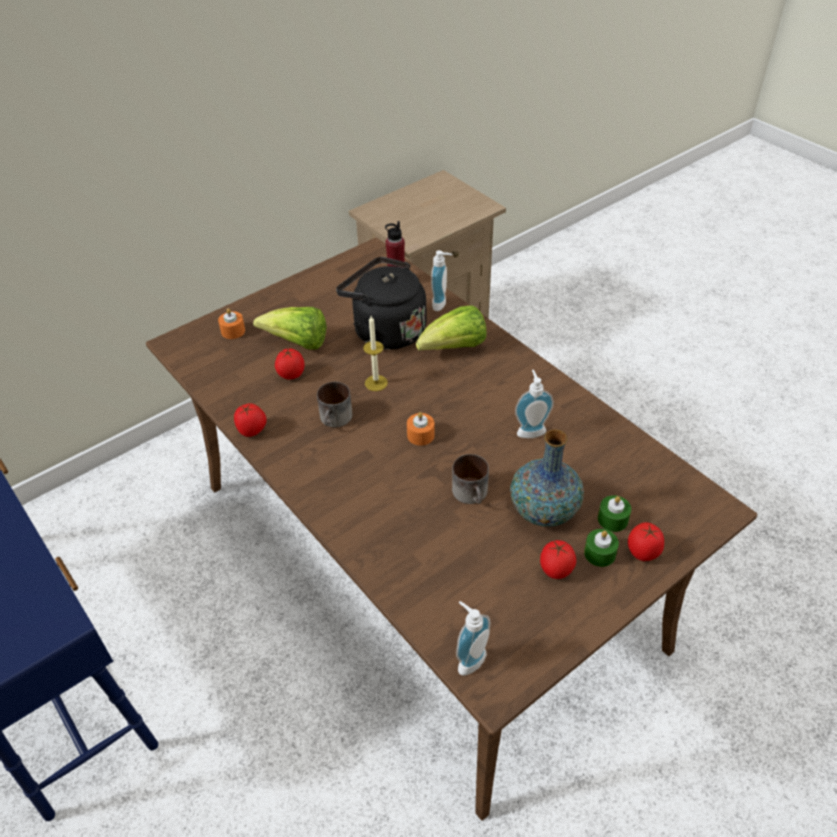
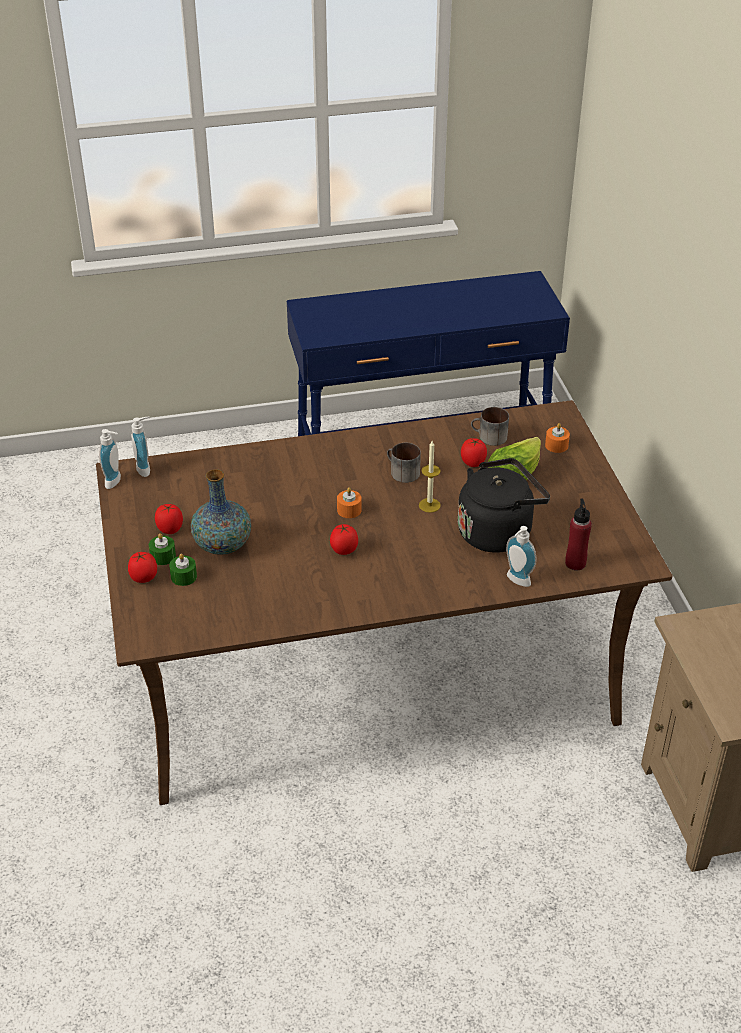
camera: 115 degrees right, 5 degrees down
(252, 431) = (420, 430): tomato -> tomato (343, 551)
(454, 348) = (443, 566): lettuce -> none
(473, 494) = (268, 516): mug -> mug (489, 437)
(530, 430) = (306, 571): soap dispenser -> soap dispenser (115, 482)

